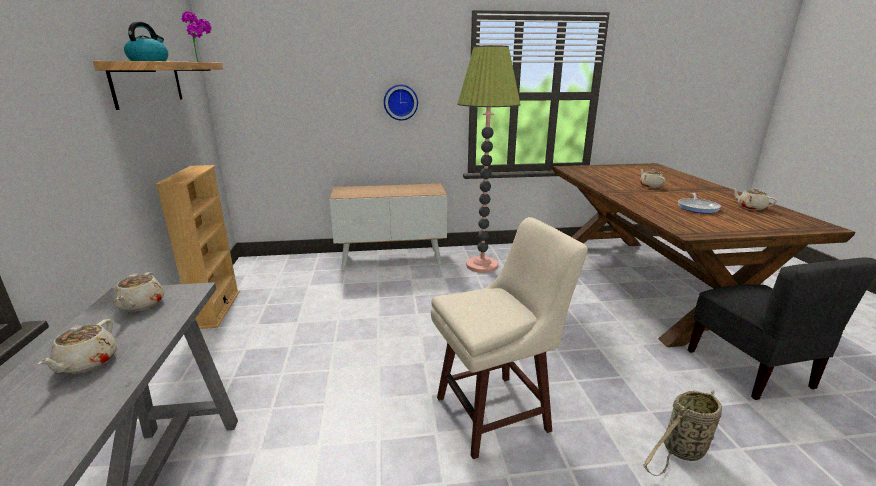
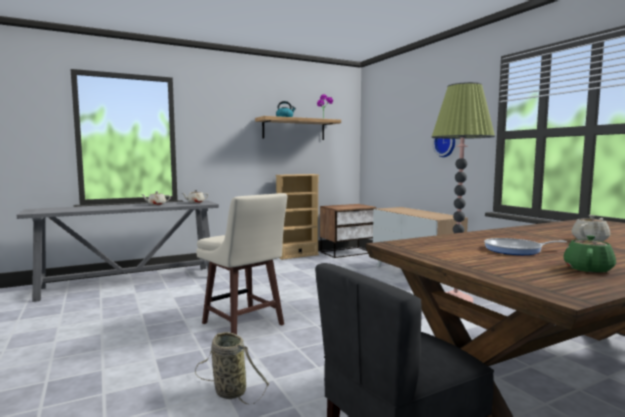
camera: 70 degrees right, 15 degrees down
(258, 270) = (348, 252): none -> nightstand
(750, 207) = (588, 269): beige teapot -> green teapot

